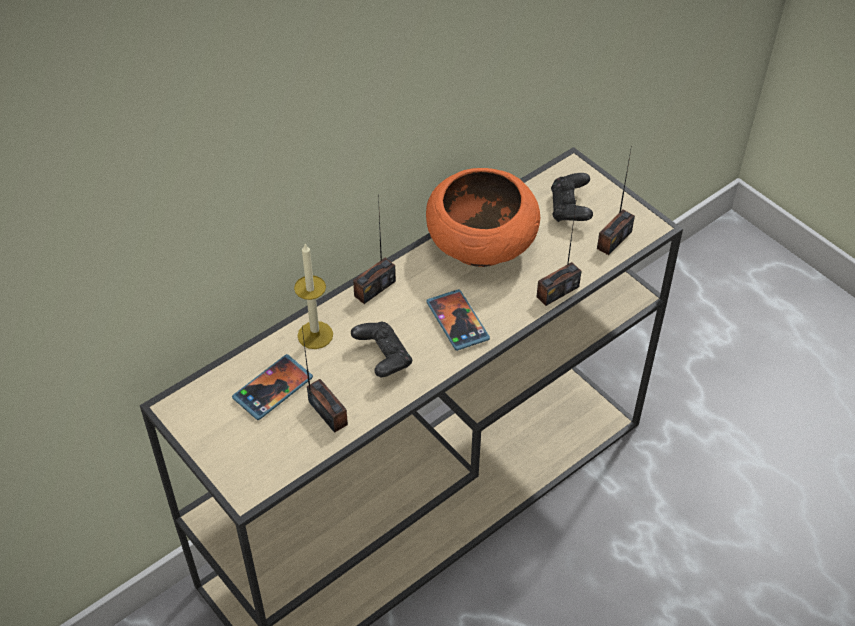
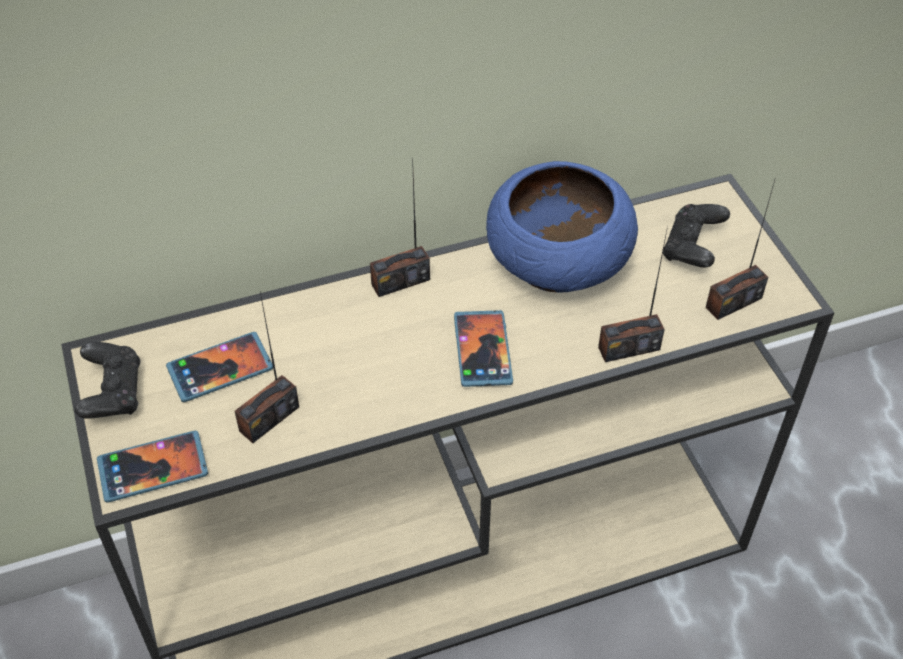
camera: 20 degrees right, 0 degrees up
(261, 473) = (153, 469): none -> phone
(315, 335) = (302, 318): candle -> none
(327, 413) = (269, 418): radio -> radio turned 60 degrees clockwise
(383, 358) = (369, 370): black game controller -> black game controller (113, 393)
(481, 245) = (556, 264): orange bowl -> blue bowl

